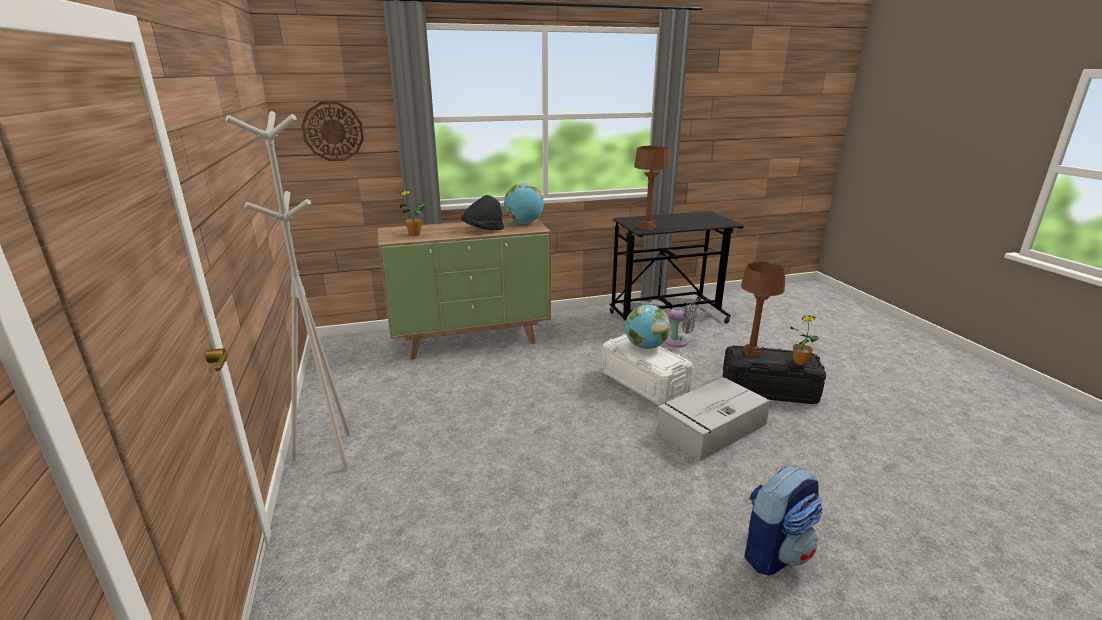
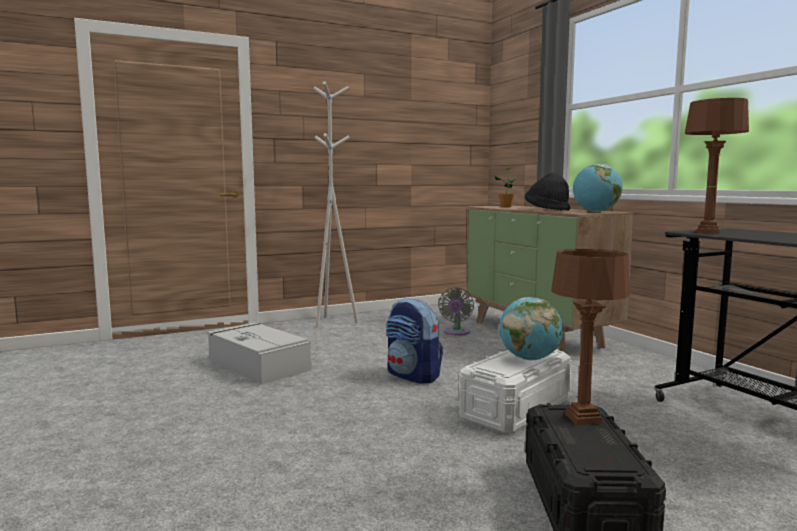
camera: 80 degrees right, 15 degrees down
(333, 131) = (515, 124): wall clock -> none
(679, 342) = (683, 432): grey fan -> grey fan (456, 332)
(710, 429) = (423, 447): grey storage box -> grey storage box (257, 365)
(774, 552) = (186, 472): backpack -> backpack (413, 376)
(800, 362) = (589, 457): potted plant -> none

